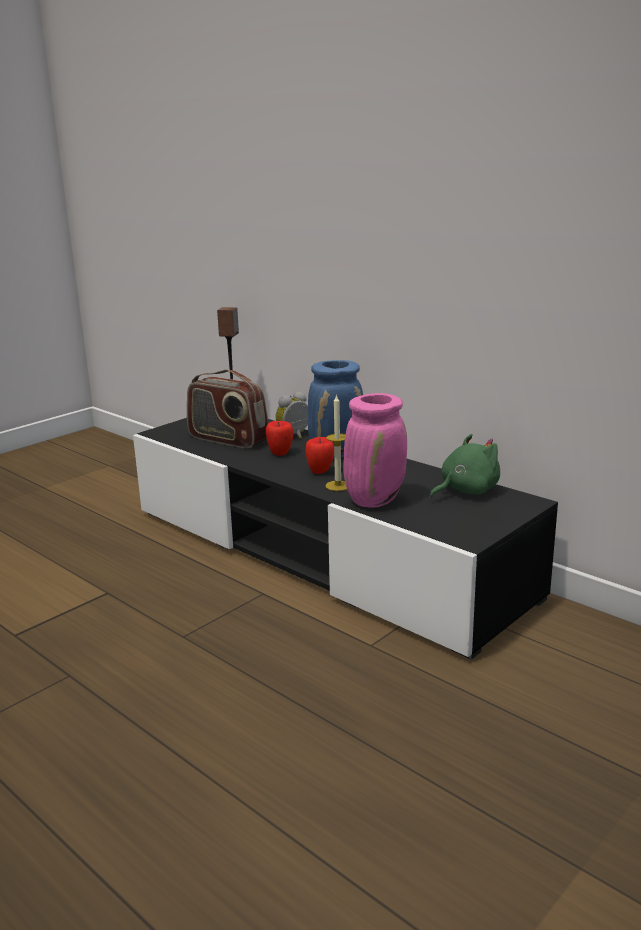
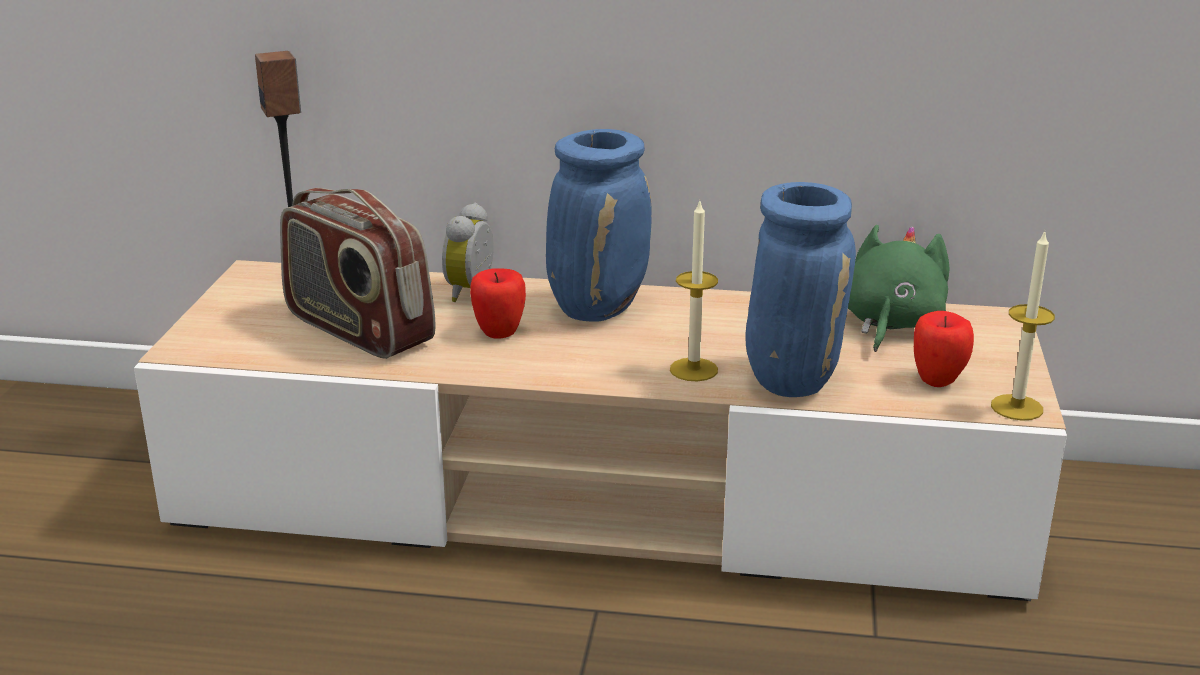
camera: 35 degrees left, 5 degrees up
(227, 440) = (358, 329): radio -> radio turned 45 degrees clockwise
(320, 472) = (624, 351): apple -> apple (938, 381)
(322, 552) = (600, 497): black tv stand -> beige tv stand
(375, 500) = (790, 379): pink vase -> blue vase
(466, 539) = (1016, 407): none -> candle

